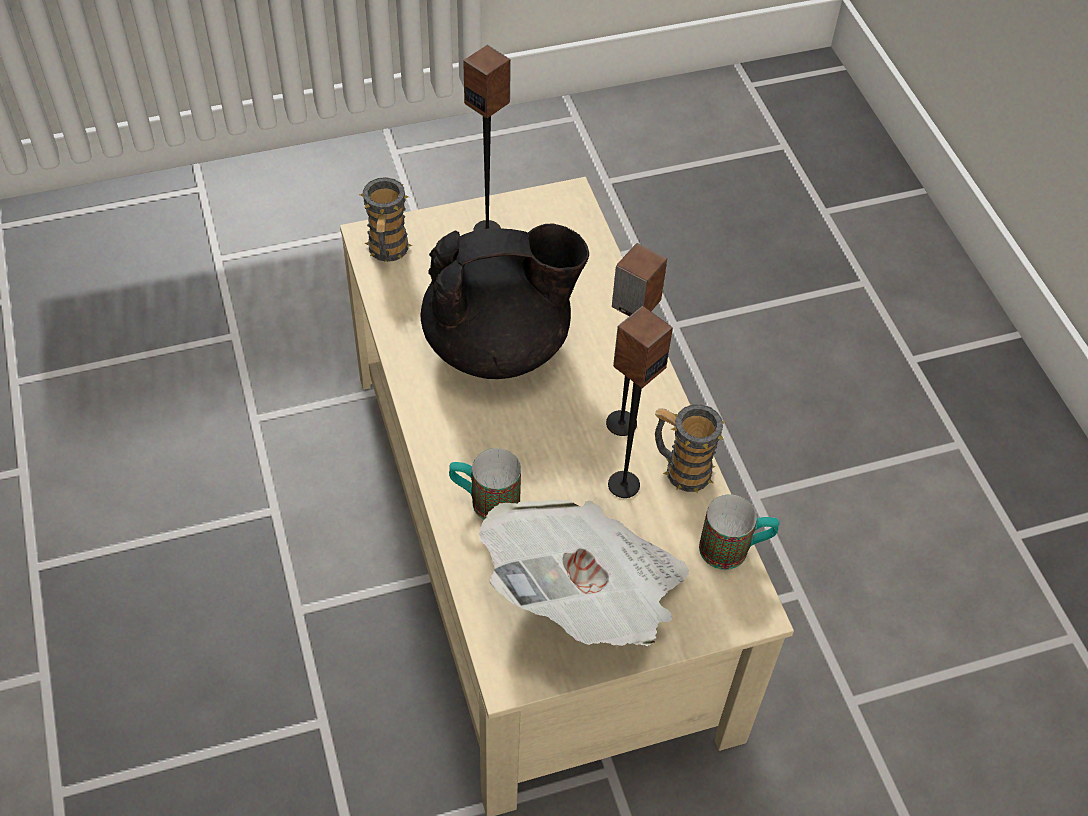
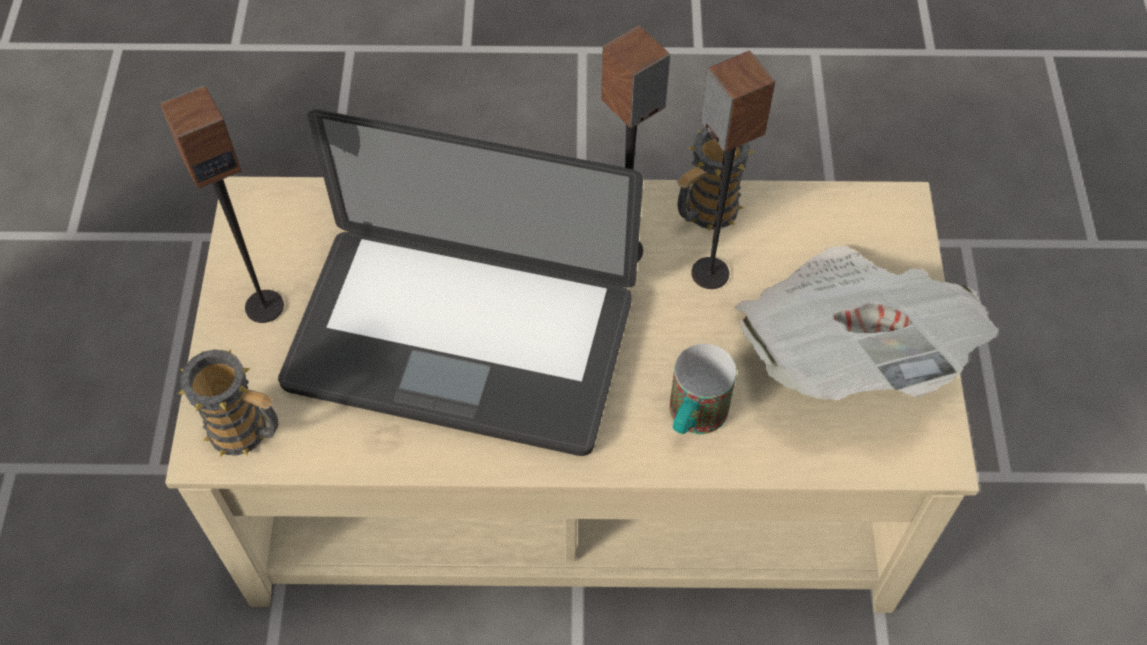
camera: 70 degrees left, 5 degrees up
(499, 344) = (460, 342): black teapot -> laptop
(734, 549) = (821, 199): mug -> none

